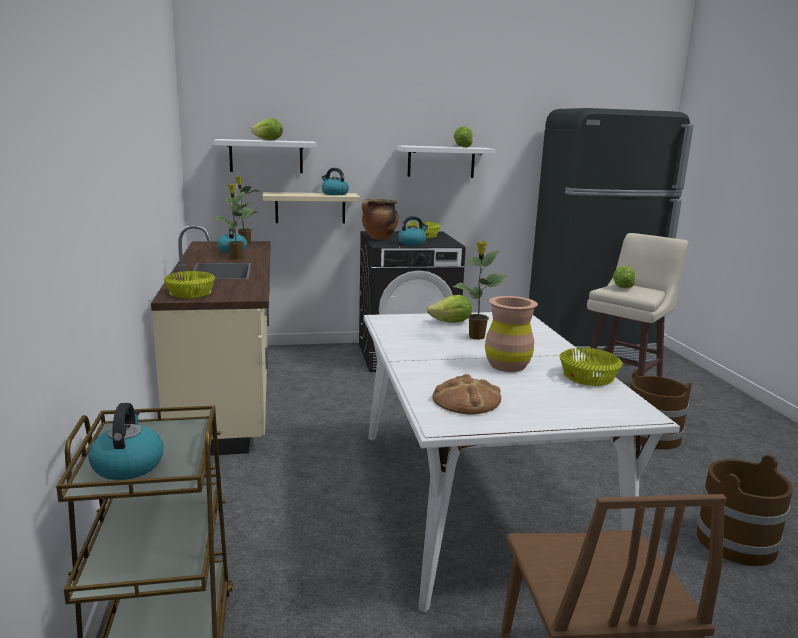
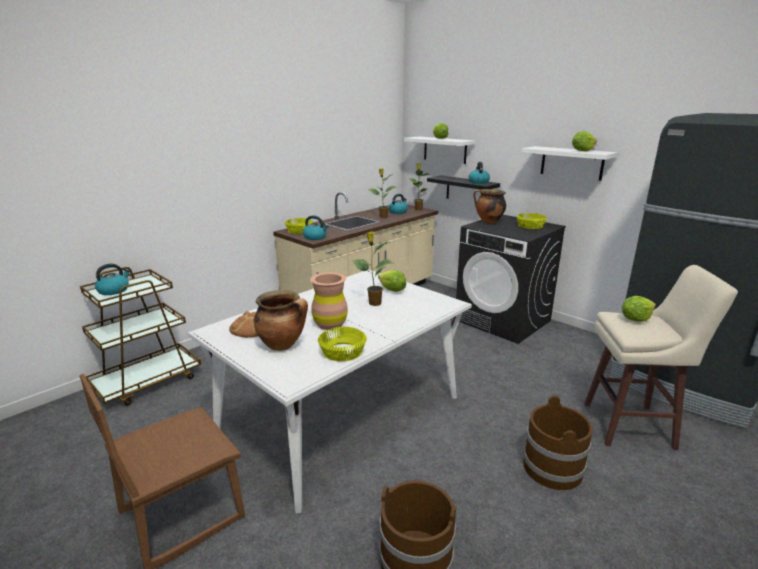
camera: 55 degrees right, 5 degrees up
(310, 208) = (468, 190): beige shelf -> black shelf
(412, 243) = (498, 229): kettle -> kettle (315, 237)
(539, 397) = (283, 345): none -> cooking pot

